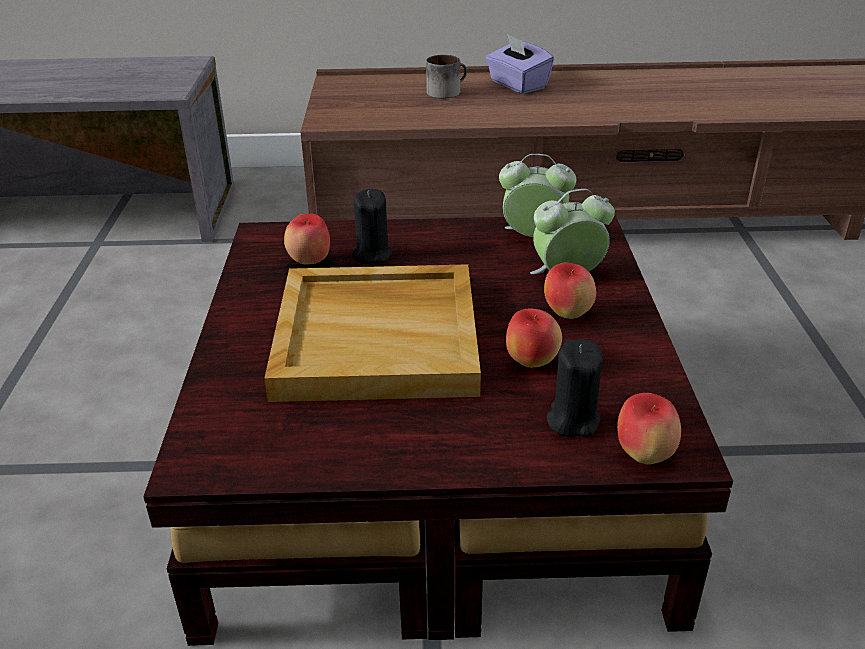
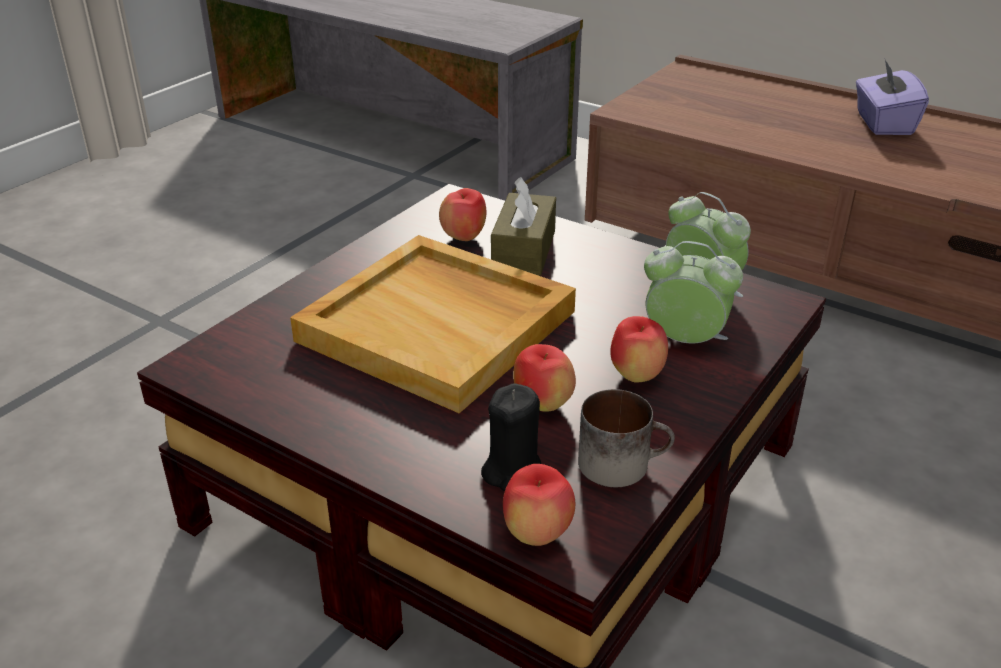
camera: 35 degrees right, 0 degrees up
(371, 254) = (524, 250): black candle -> brown tissue box
(446, 91) = (790, 110): mug -> mug (622, 462)

